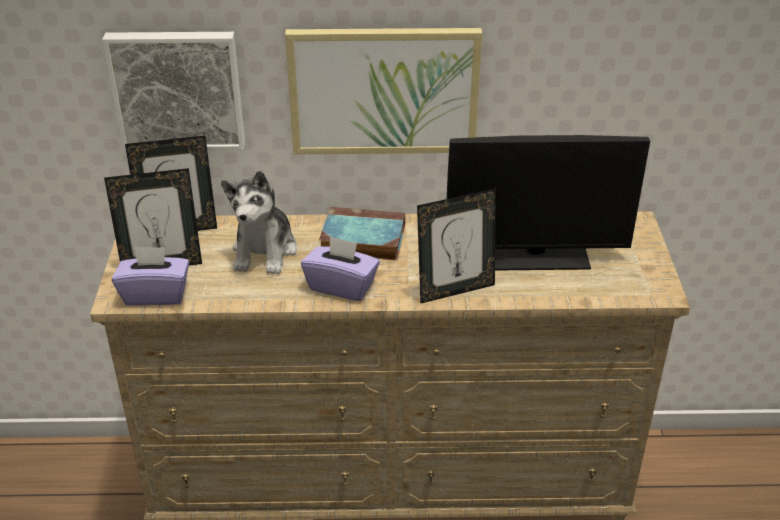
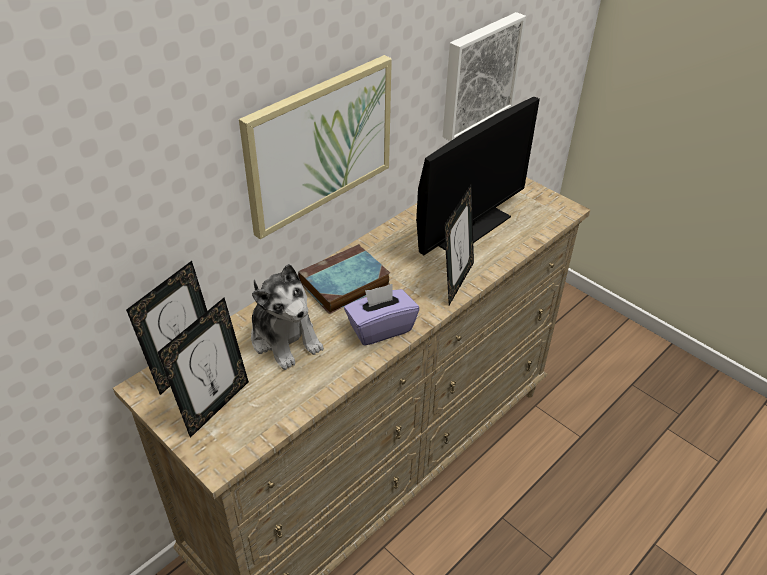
camera: 45 degrees left, 5 degrees up
(156, 294) = (247, 434): purple tissue box -> none
(177, 89) = (145, 227): picture -> picture (478, 75)

